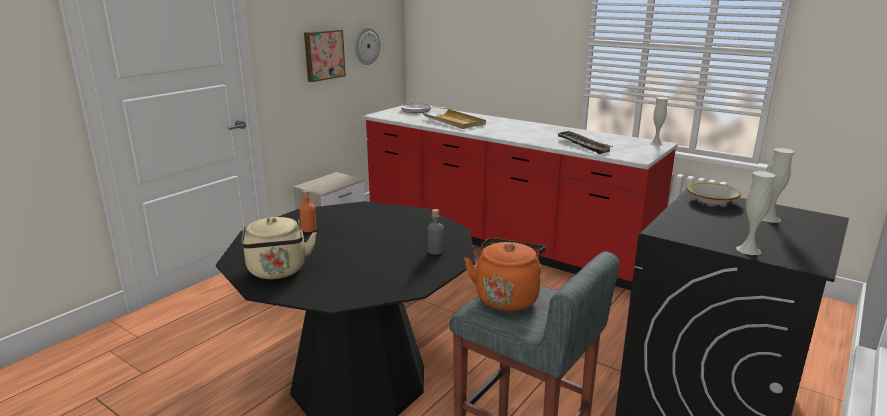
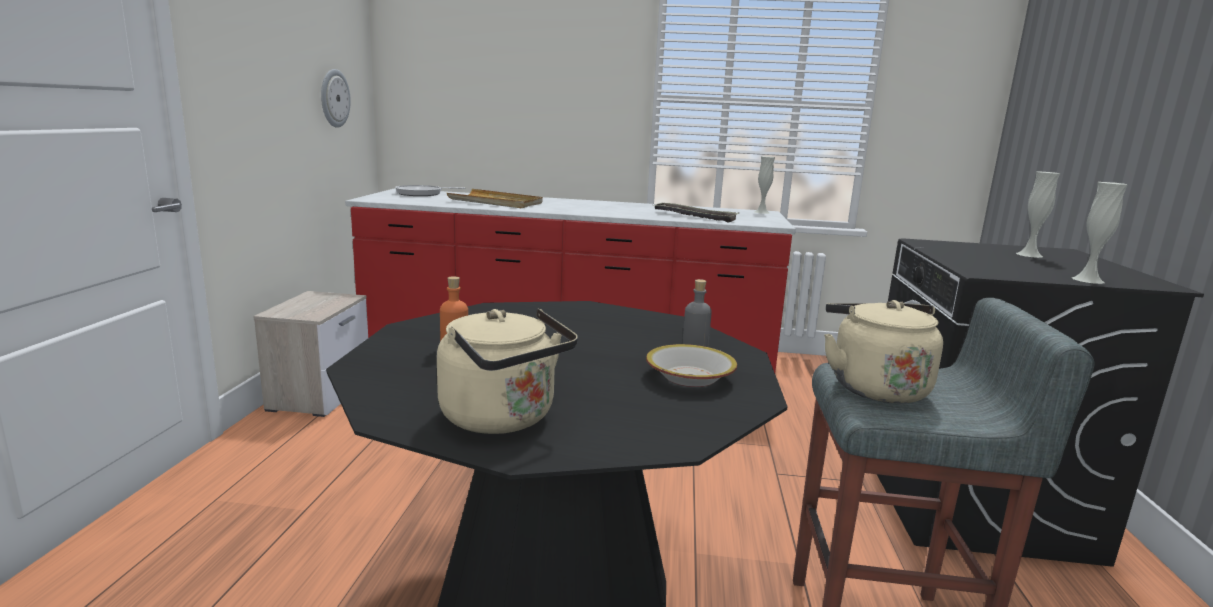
camera: 30 degrees left, 5 degrees down
(323, 55) = (282, 101): picture -> none
(507, 297) = (874, 387): orange kettle -> beige kettle
(712, 200) = (947, 245): bowl -> bowl (690, 377)

